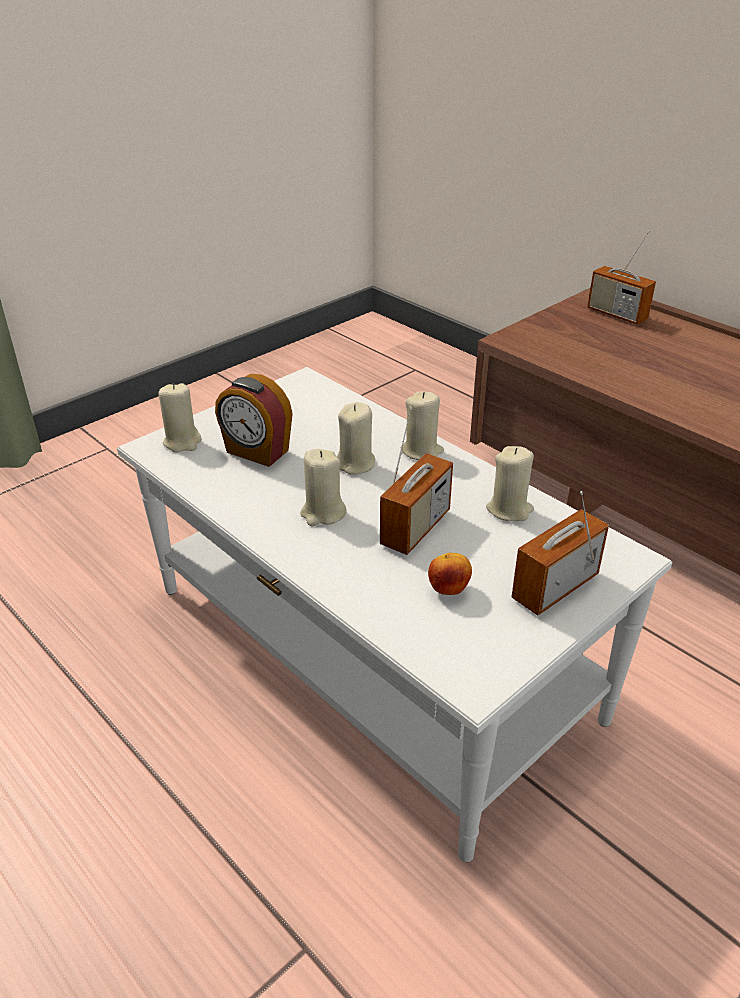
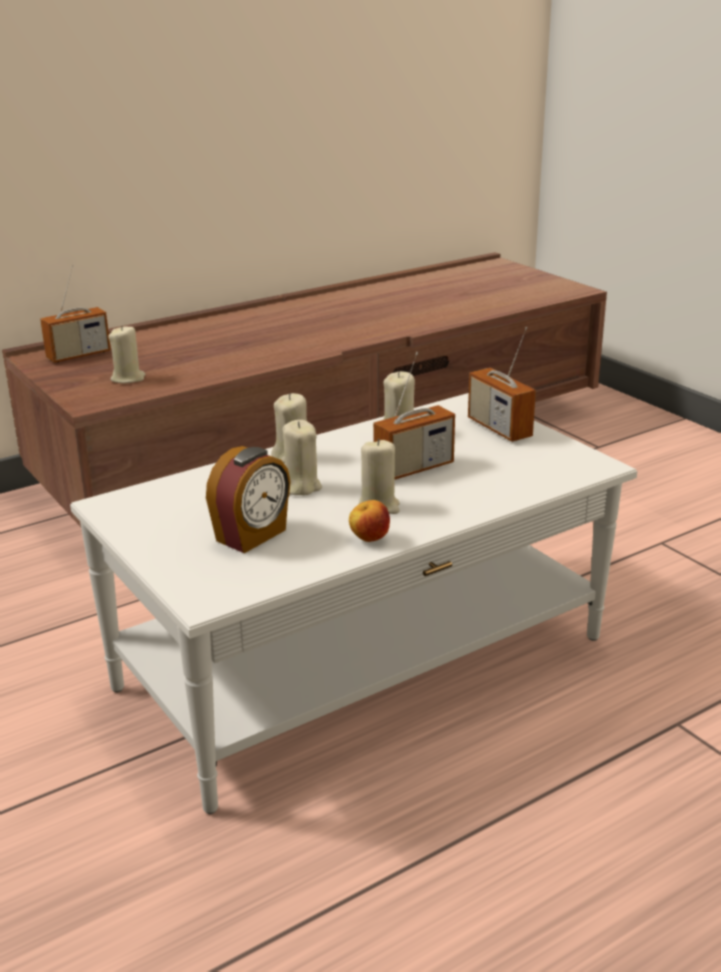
camera: 80 degrees left, 10 degrees down
(182, 442) = (205, 580): beige candle -> beige candle (128, 378)
(415, 528) = (414, 468): radio -> radio turned 105 degrees clockwise
(448, 589) = (497, 463): apple -> apple (369, 539)

